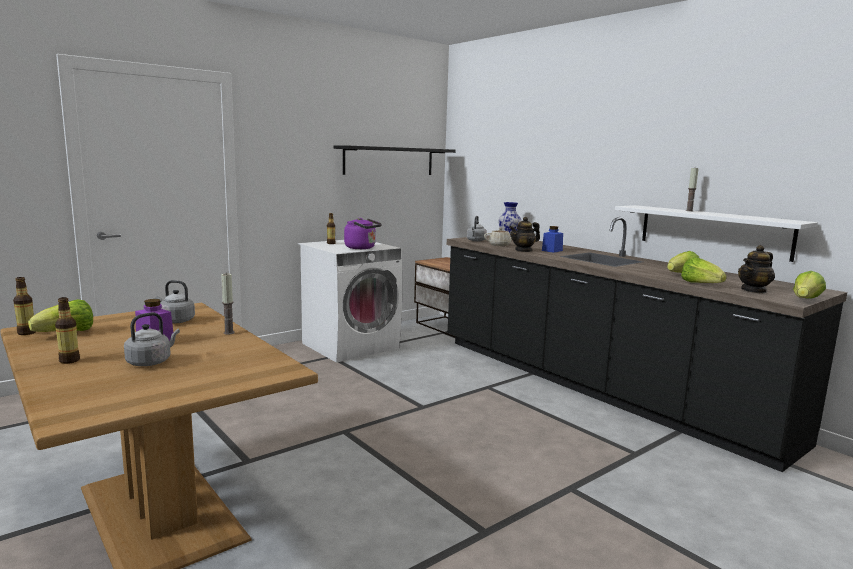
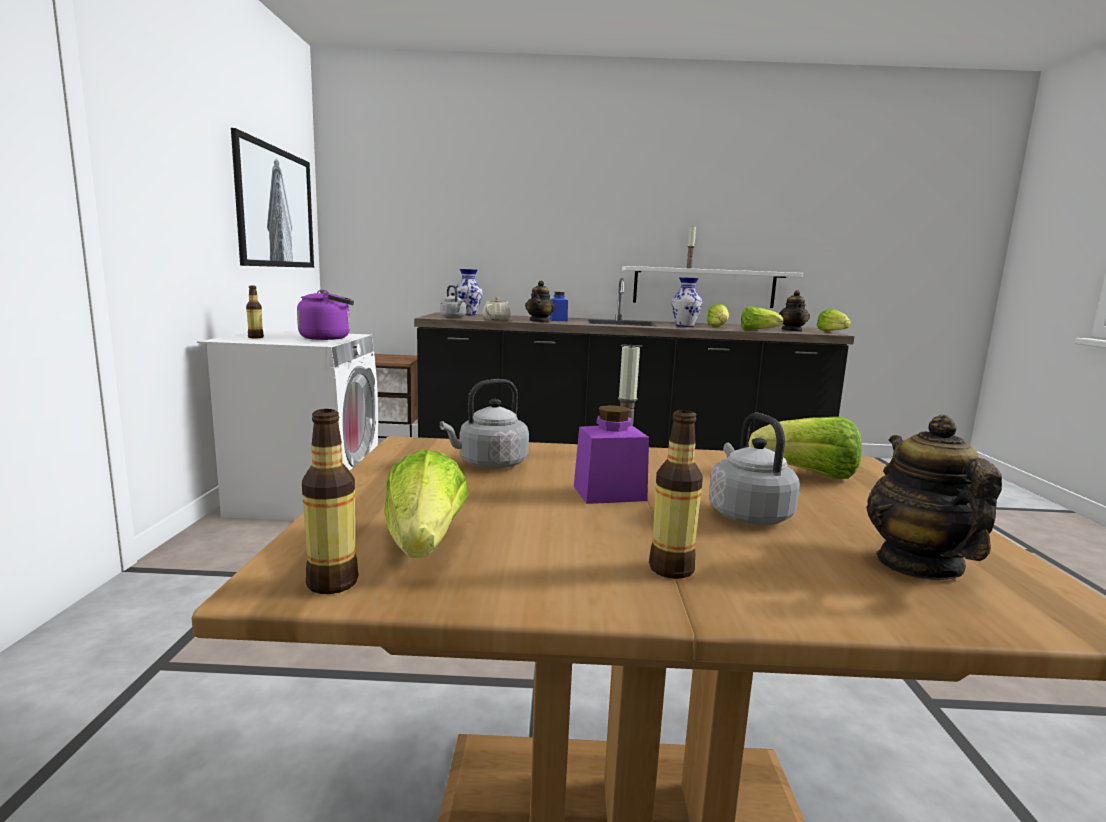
camera: 50 degrees left, 0 degrees up
(108, 392) = (918, 564): none -> teapot
(240, 364) = (807, 475): none -> lettuce
(389, 161) = (274, 208): black shelf -> picture
(644, 269) = (684, 326): none -> vase

